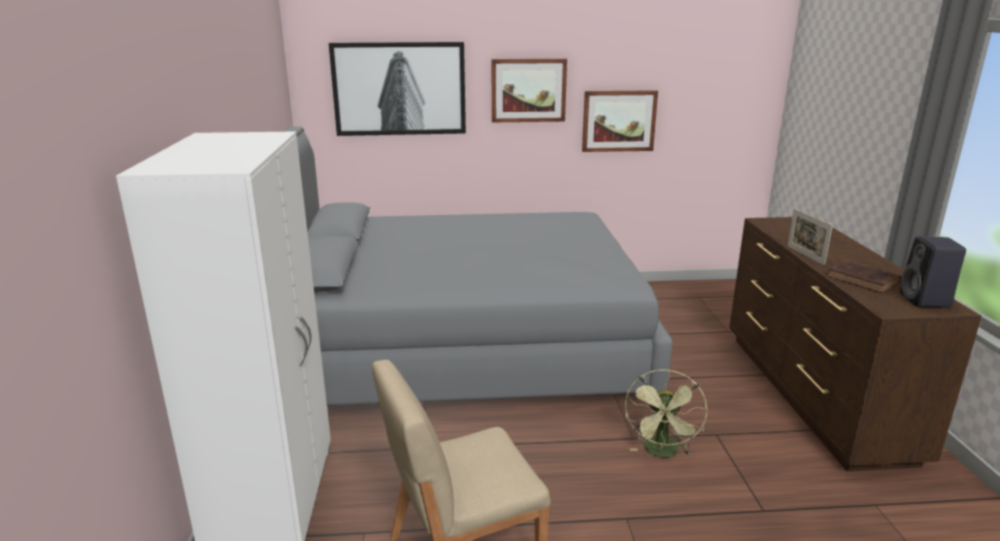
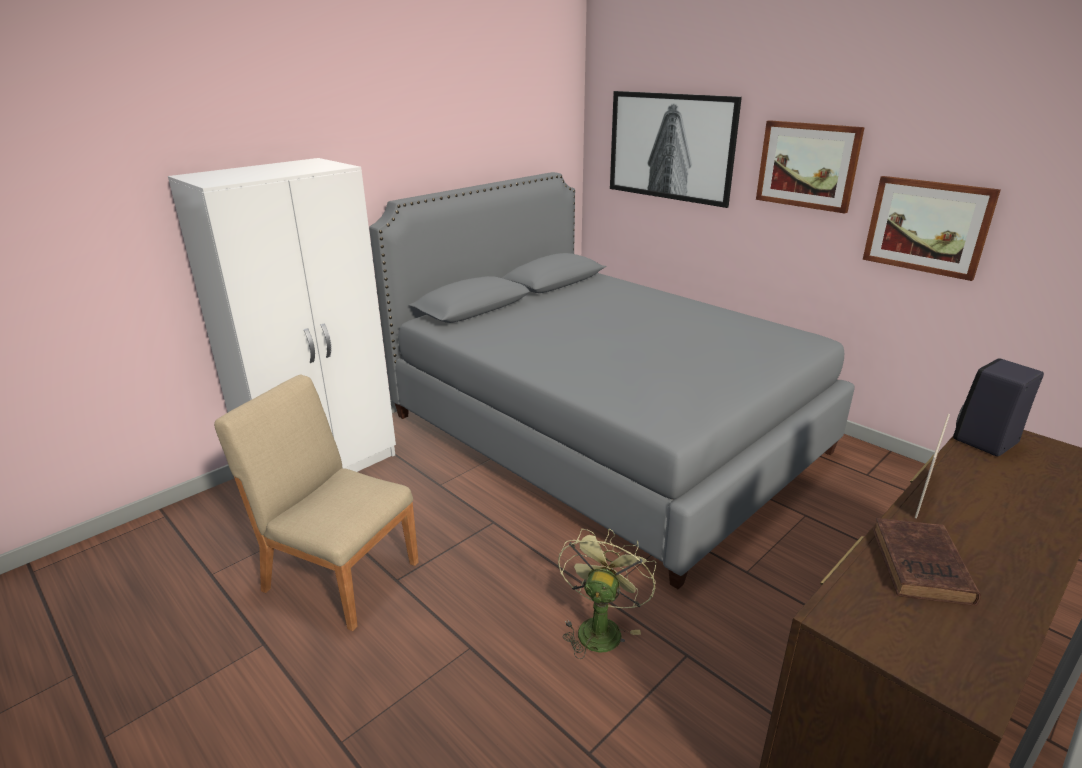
camera: 50 degrees right, 5 degrees up
(662, 453) = (600, 627): green fan -> green fan turned 135 degrees clockwise
(925, 301) = (948, 651): black speaker -> black speaker (985, 442)

